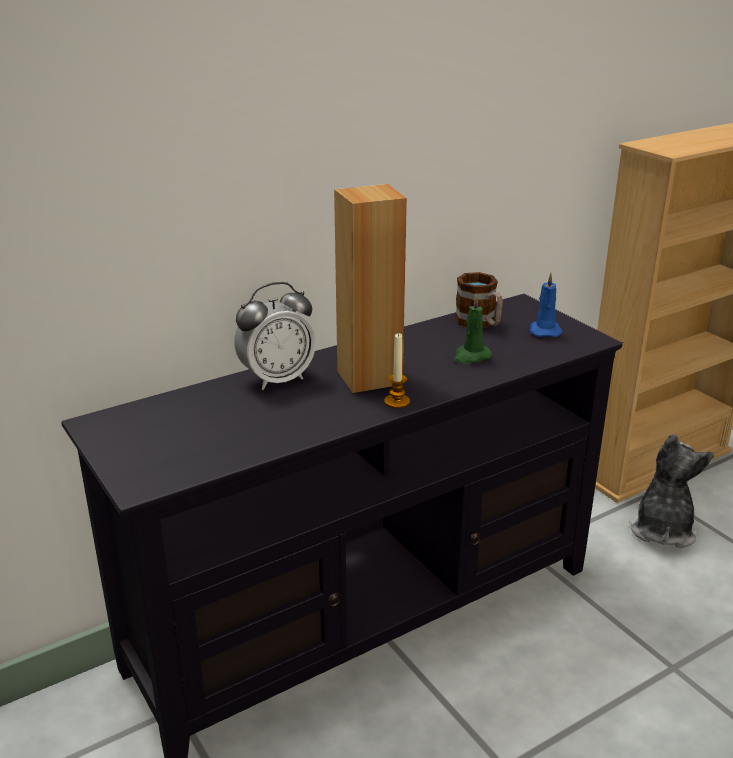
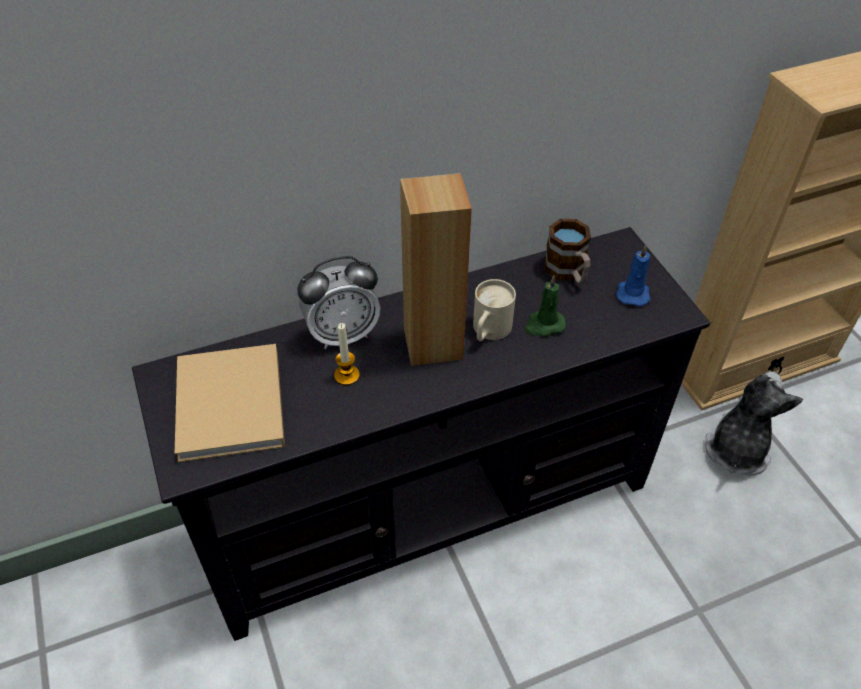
camera: 10 degrees right, 20 degrees up
(176, 438) = (230, 408): none -> beige book
(397, 402) = (451, 385): candle -> candle (347, 375)
(420, 365) = (488, 332): none -> beige mug

